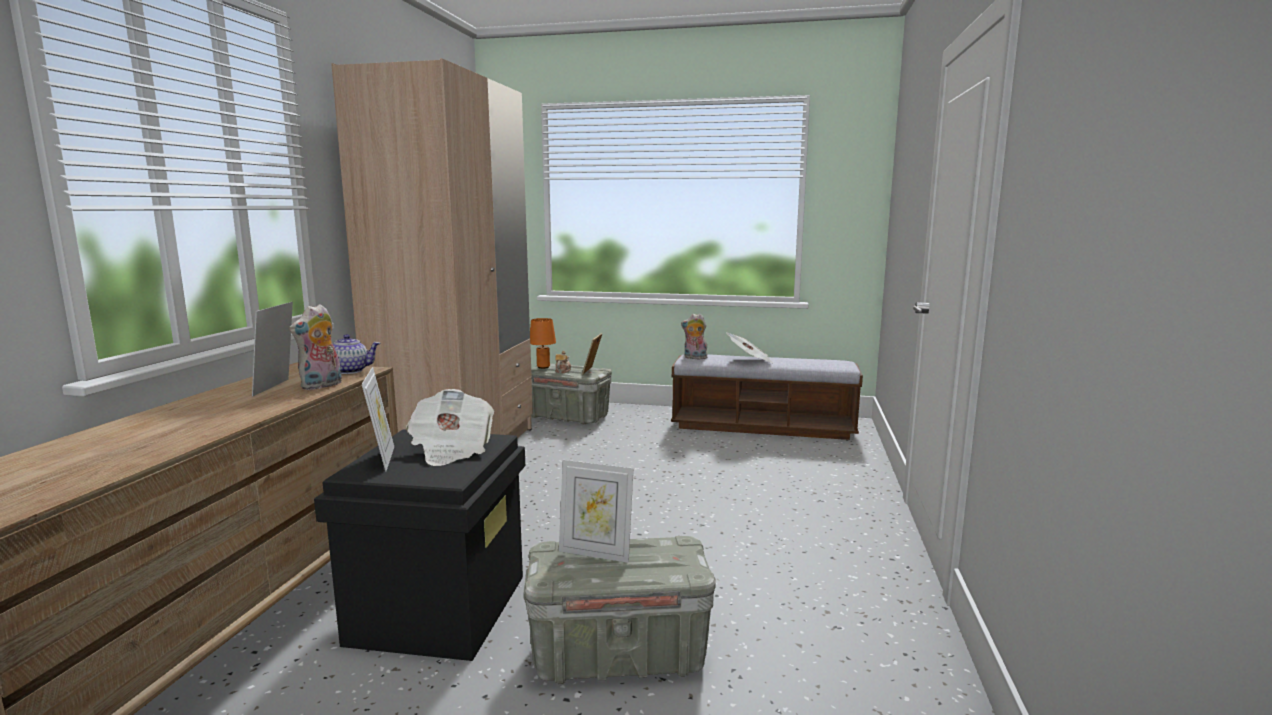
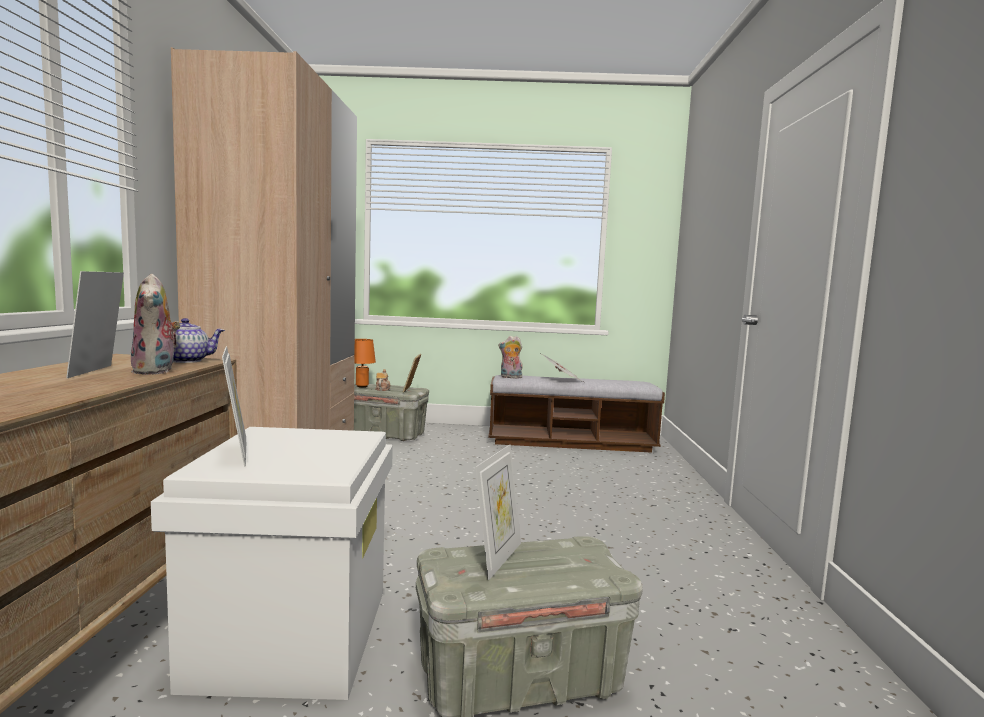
camera: 10 degrees left, 5 degrees down
(322, 386) = (156, 371): plush toy -> plush toy turned 45 degrees counterclockwise
(439, 608) = (292, 635): black storage box -> white storage box
(451, 449) = (317, 444): newspaper -> none
(595, 553) = (497, 558): picture frame -> picture frame turned 75 degrees counterclockwise

